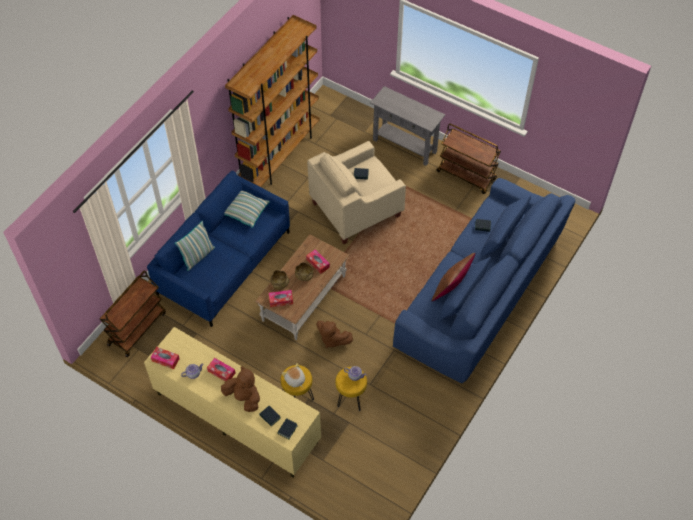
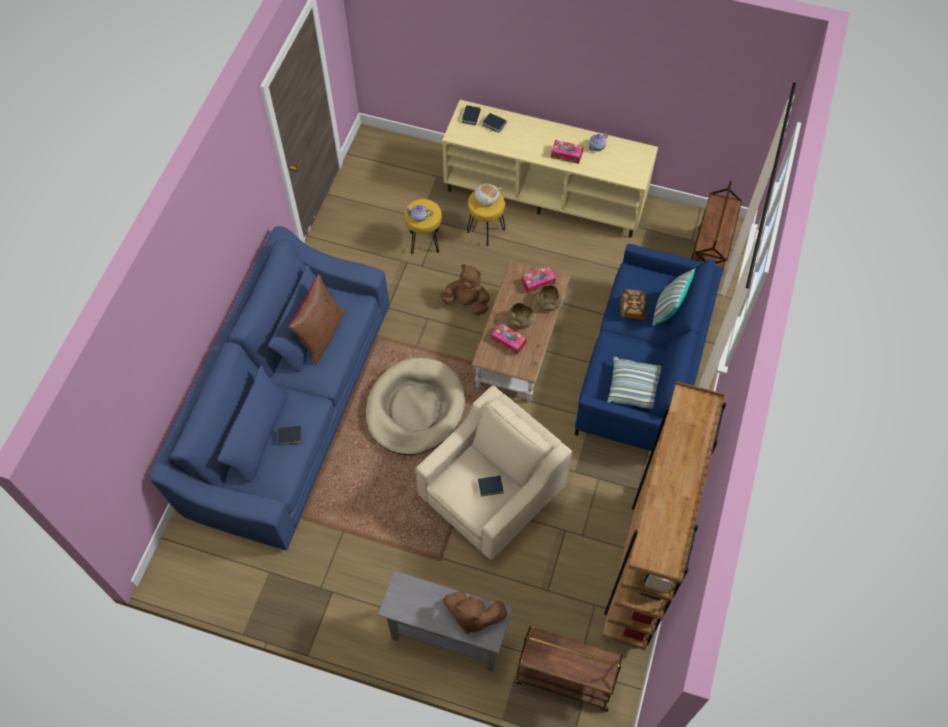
camera: 165 degrees right, 5 degrees up
(165, 360) = (635, 153): tissue box -> none
(222, 262) = (633, 309): none -> book
(244, 398) = (530, 135): brown plush toy -> brown plush toy (472, 616)
(391, 272) = (415, 408): none -> beige dog bed
(466, 175) = (335, 603): brown cart -> brown cart (564, 679)

